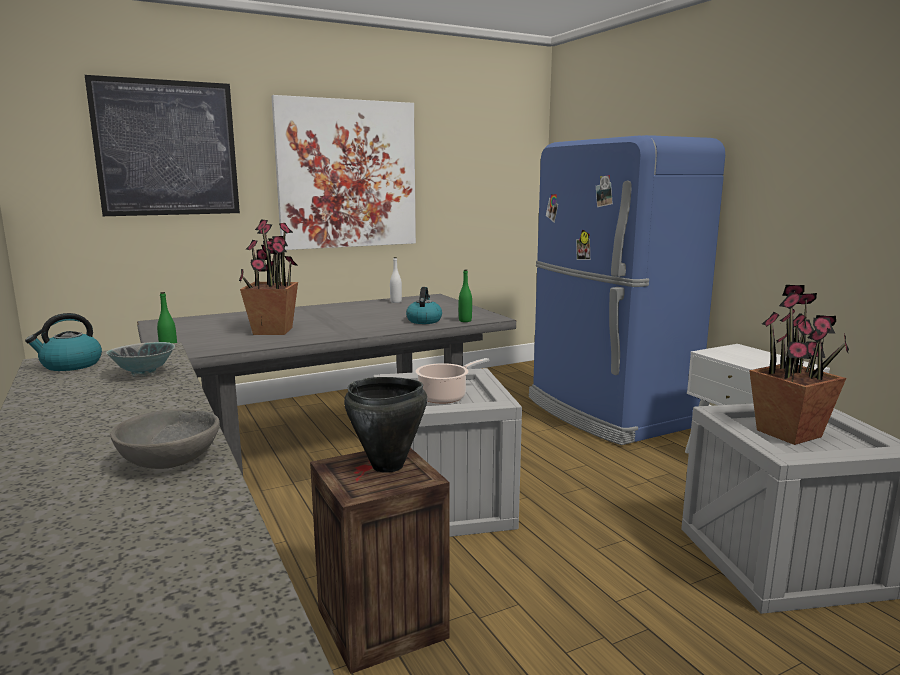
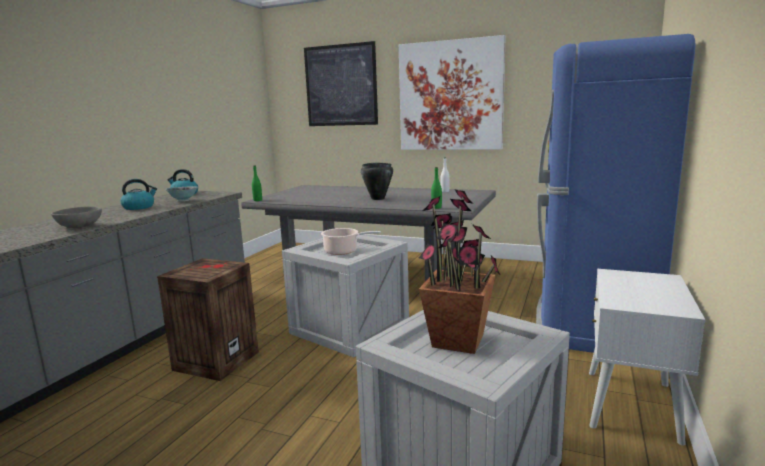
camera: 50 degrees right, 0 degrees up
(273, 331) = (328, 197): potted plant -> none
(388, 466) = (213, 268): black cooking pot -> black cooking pot (377, 199)
(424, 320) = (414, 204): kettle -> kettle (139, 207)

